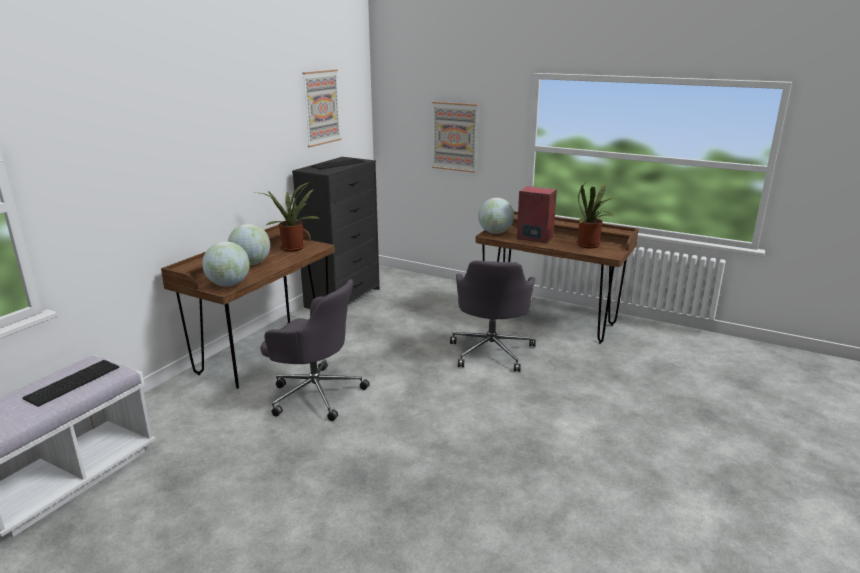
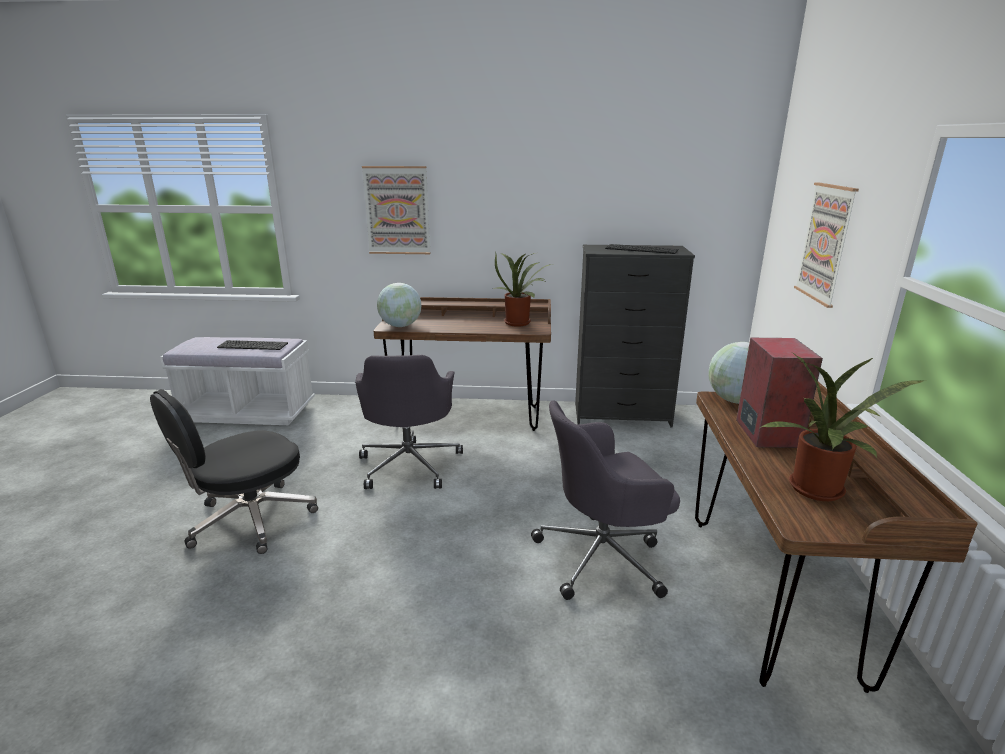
camera: 65 degrees right, 0 degrees up
(251, 264) = (458, 320): globe -> none
(321, 107) = (657, 177): picture -> picture (397, 210)
(322, 488) = (249, 520): none -> black office chair

